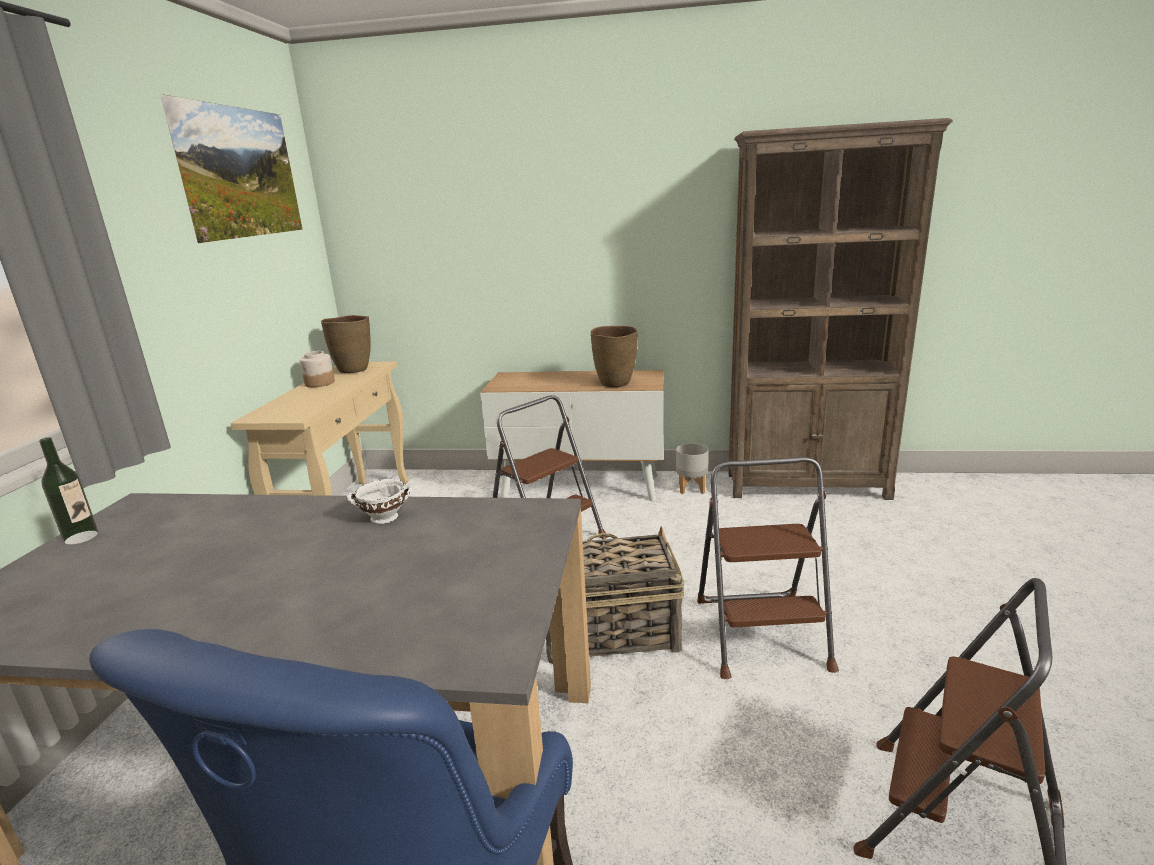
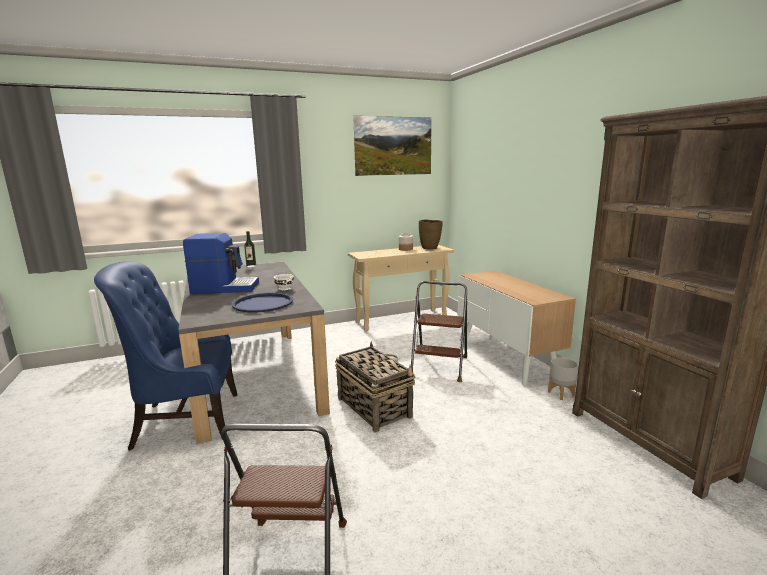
camera: 60 degrees right, 5 degrees down
(235, 594) = (225, 288): none -> coffee machine
(460, 553) = (263, 303): none -> blue tray
(616, 383) = (522, 293): brown vase -> none
(760, 629) = (418, 455): brown step ladder -> none

